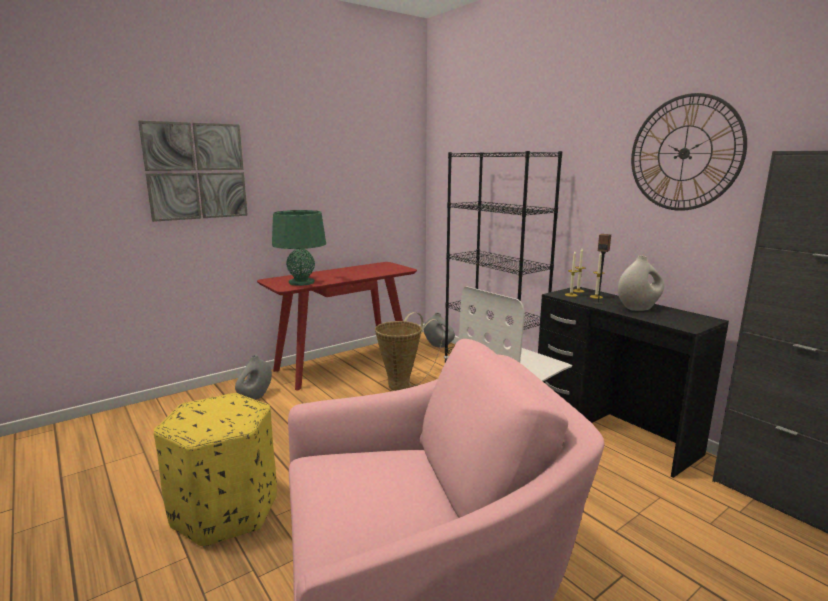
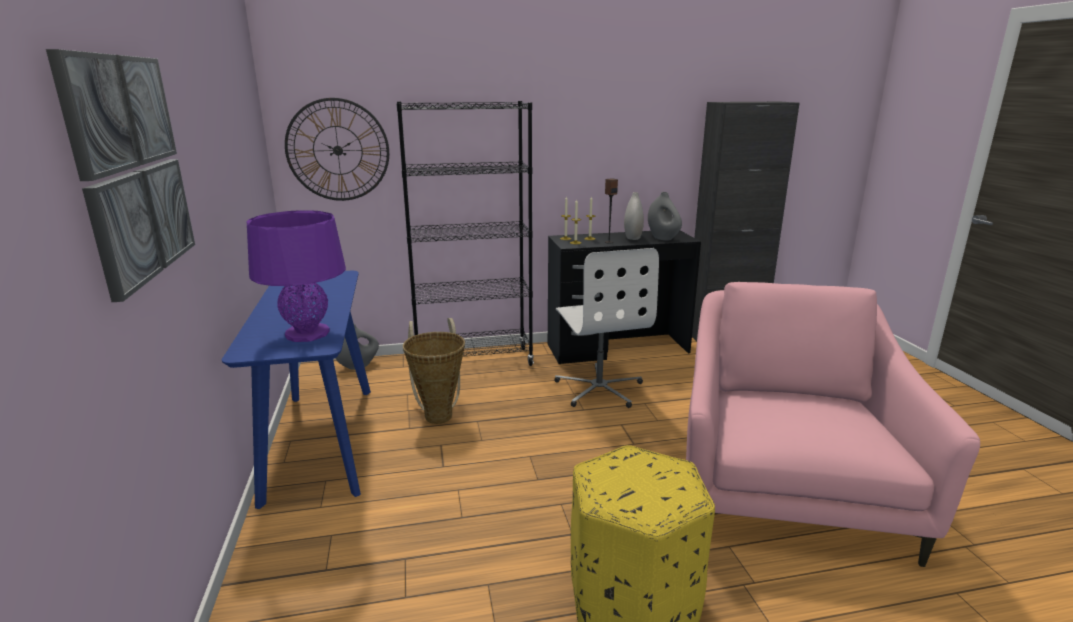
camera: 65 degrees left, 5 degrees up
(255, 396) = (336, 539): grey vase -> grey vase (663, 238)
(301, 282) = (307, 333): green table lamp -> purple table lamp
(343, 364) = (320, 440): red console table -> blue console table
(684, 153) = (633, 103): wall clock -> wall clock (338, 150)

